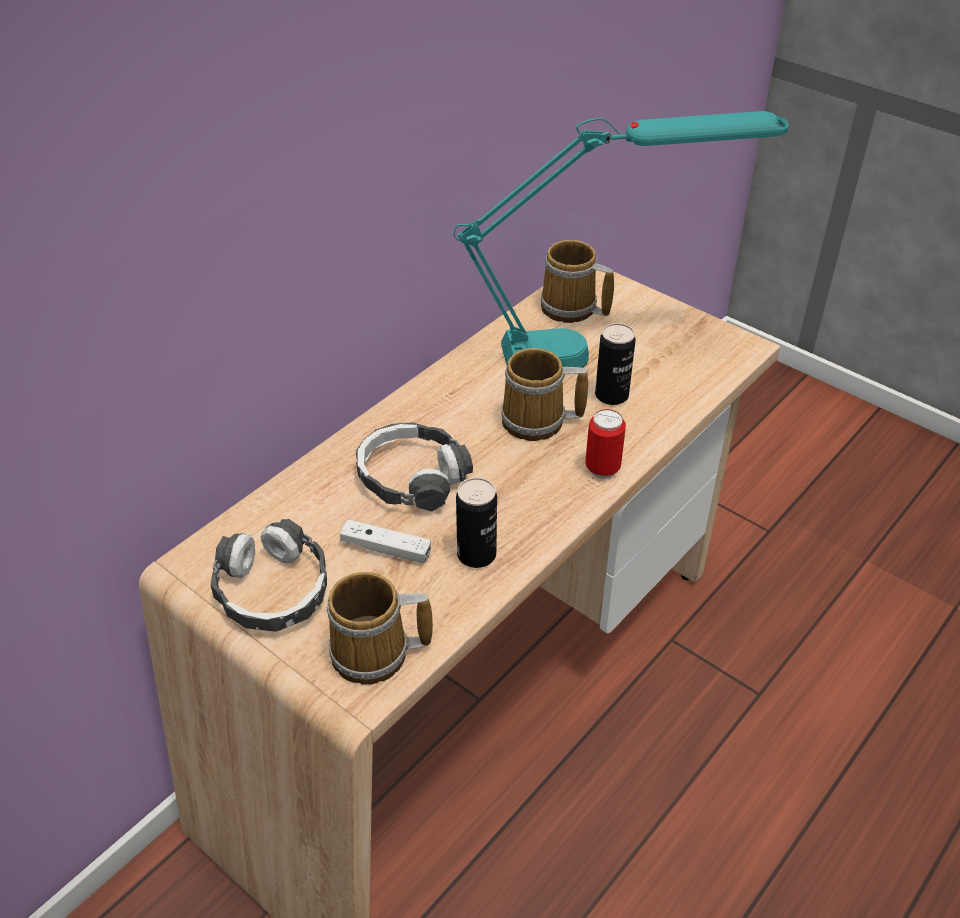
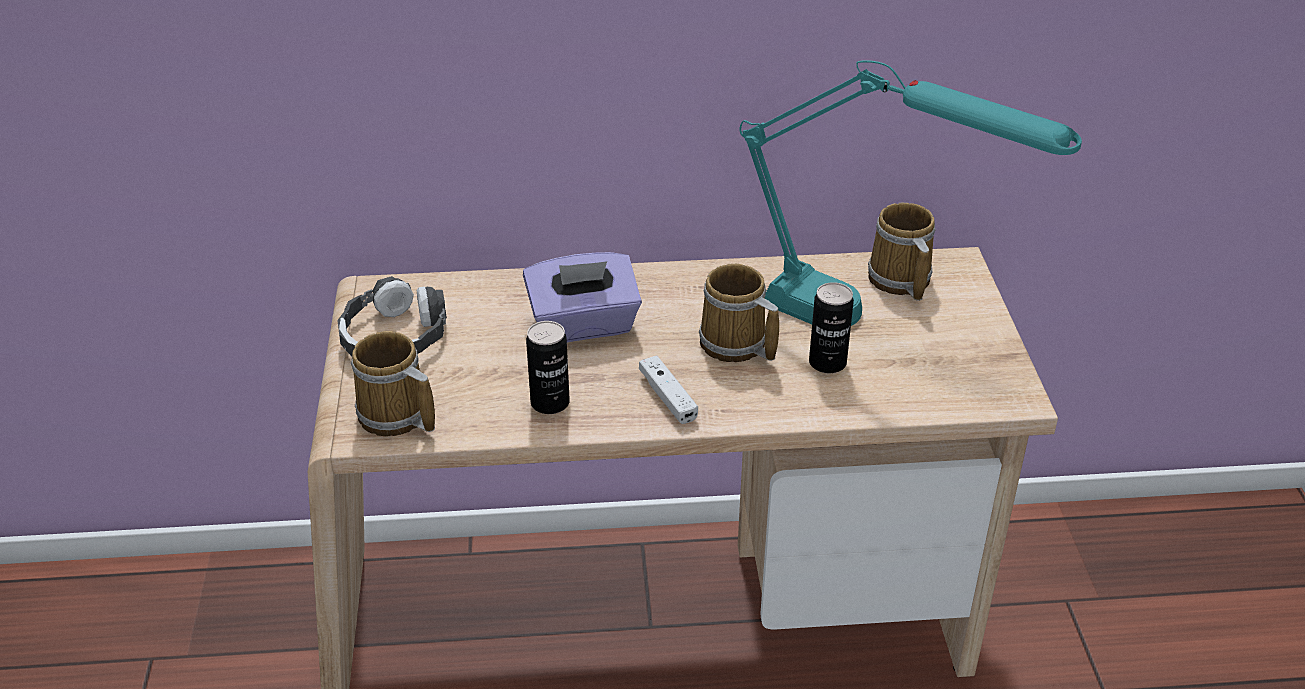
camera: 45 degrees right, 5 degrees down
(386, 549) = (497, 359): white game controller -> white game controller (667, 397)
(412, 477) = (584, 325): headphones -> purple tissue box
(602, 469) = (733, 409): can -> none

